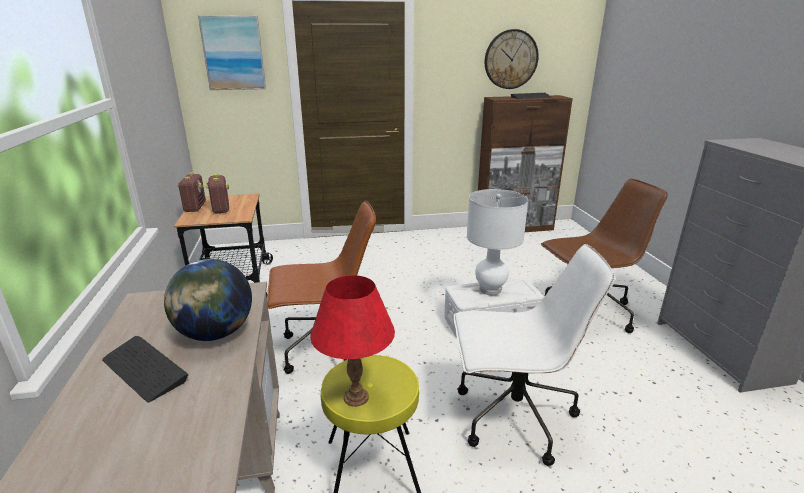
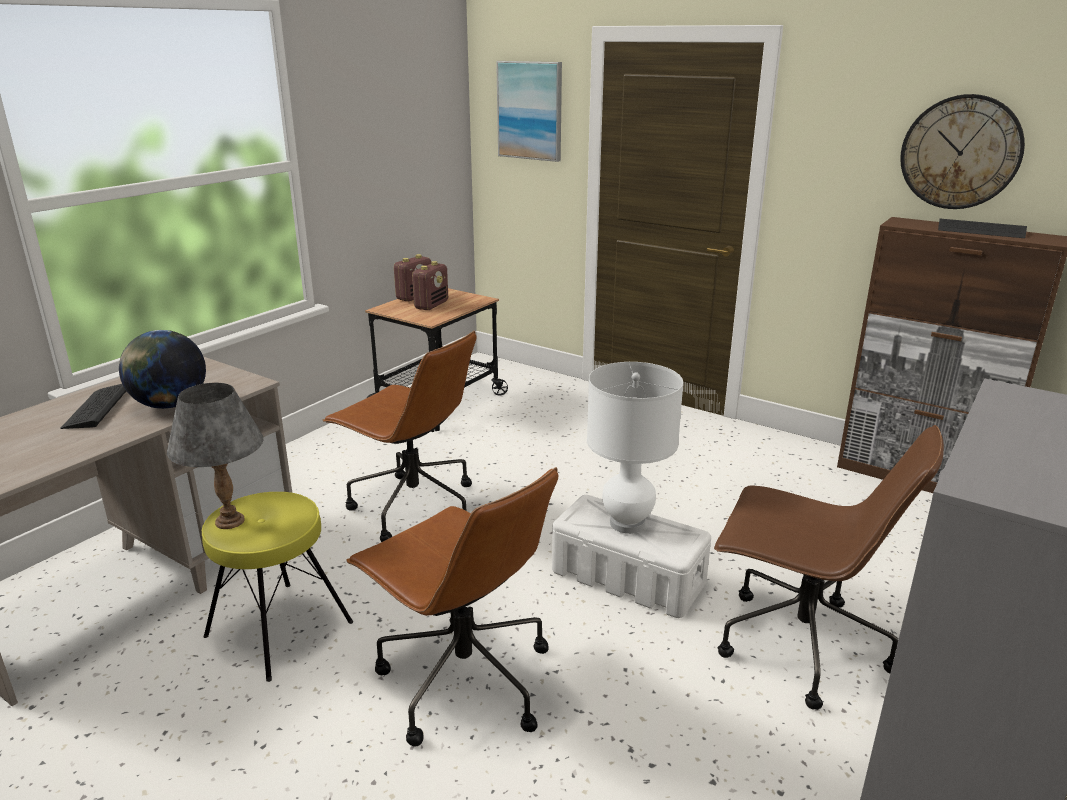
camera: 45 degrees right, 0 degrees up
(355, 397) = (229, 521): red table lamp -> grey table lamp
(512, 417) = (462, 680): white office chair -> brown office chair

